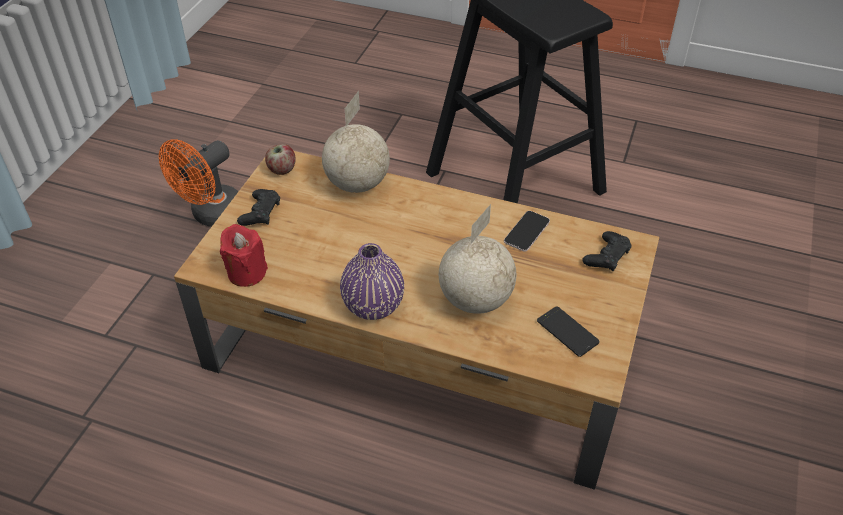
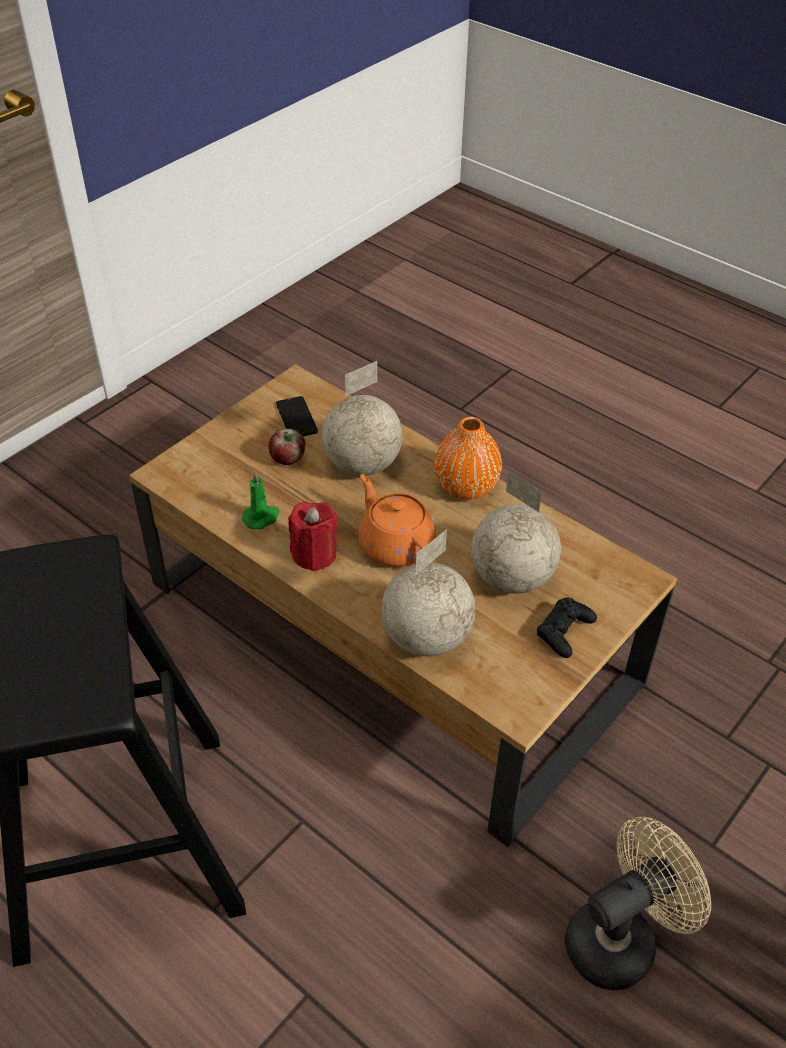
camera: 160 degrees left, 0 degrees up
(212, 215) = (621, 938): orange fan -> beige fan
(246, 272) = (592, 557): red candle -> red candle (314, 554)
(281, 170) = (522, 694): apple -> apple (288, 459)
(309, 239) = (511, 577): none -> globe
(373, 306) = (466, 486): purple vase -> orange vase
(410, 240) = (395, 544): none -> orange teapot
(527, 231) = (261, 517): phone -> green candle
(607, 256) = (201, 469): black game controller -> none

